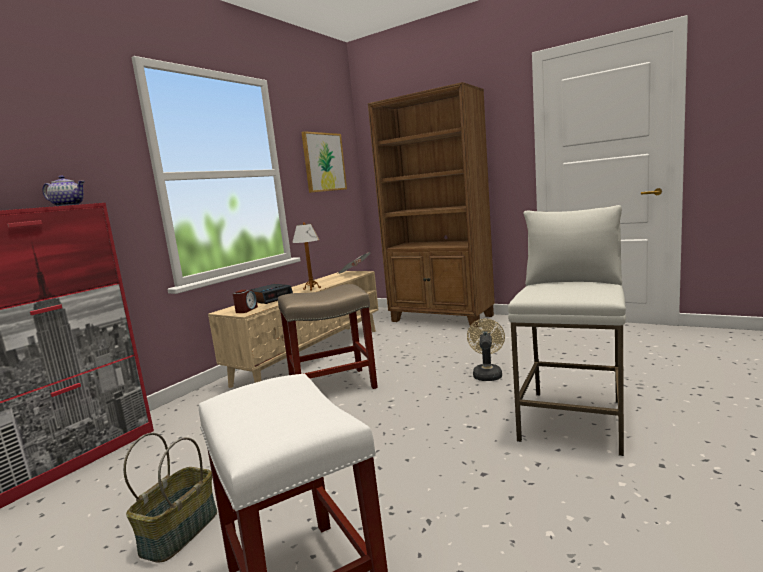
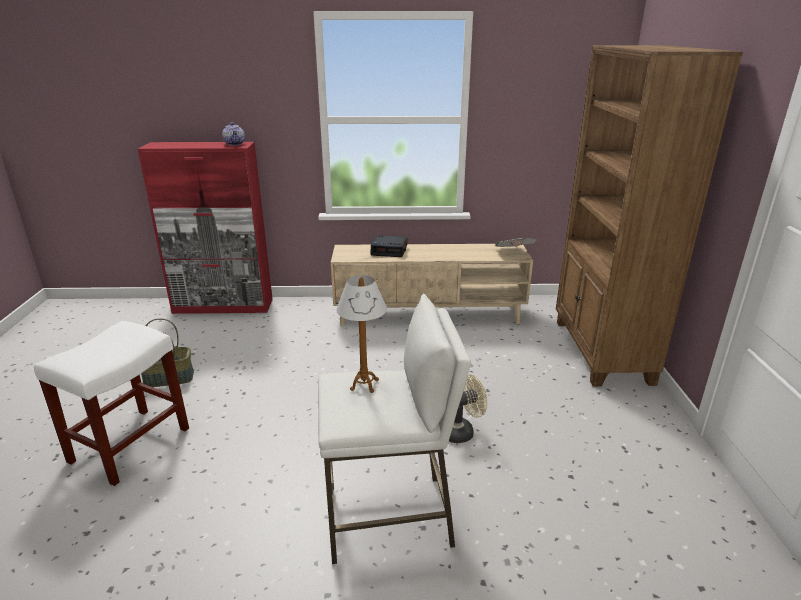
camera: 55 degrees right, 15 degrees up
(246, 310) = (350, 255): alarm clock -> none
(312, 288) = (434, 255): table lamp -> table lamp (364, 385)
(324, 162) = (549, 108): picture -> none
(334, 386) = (375, 352): beige stool -> none

